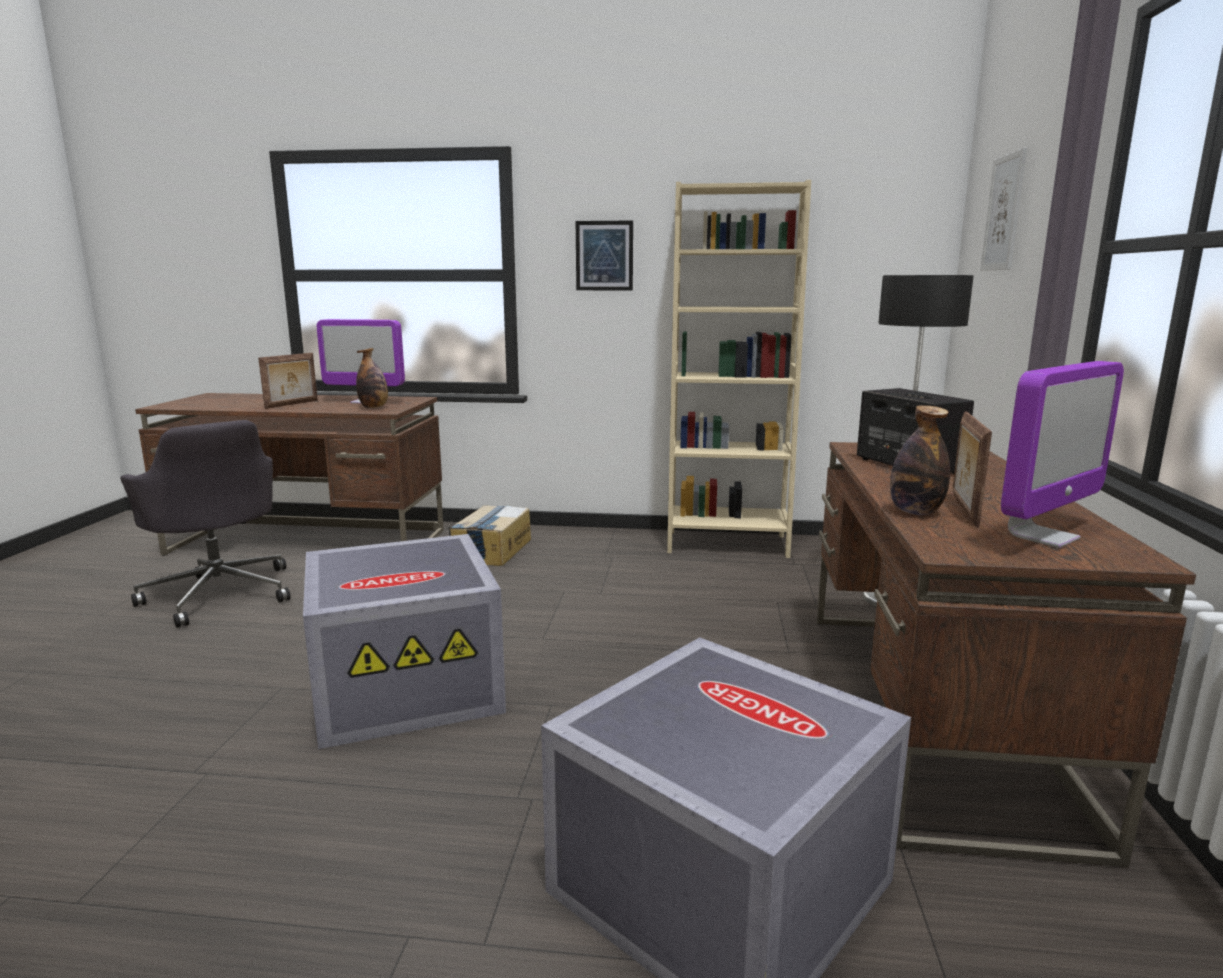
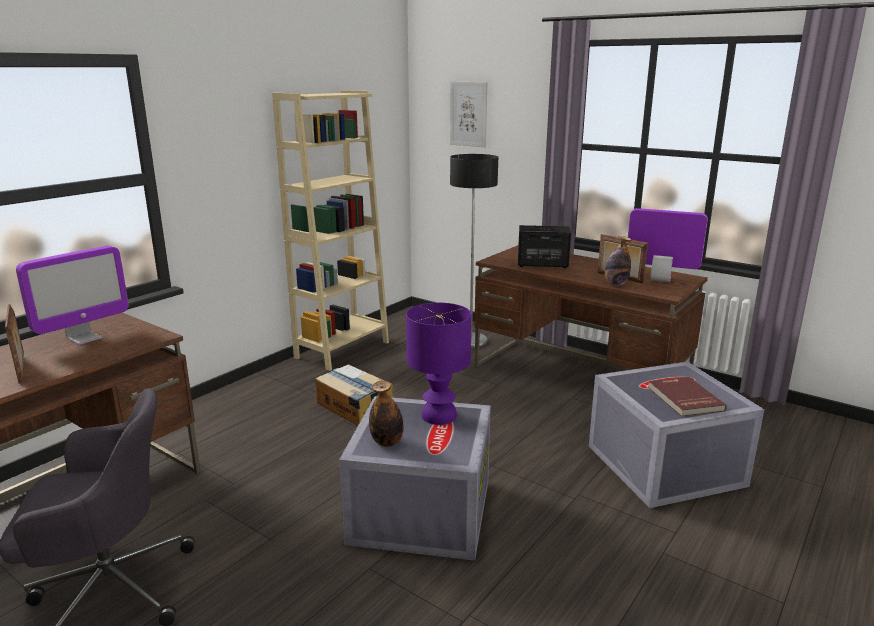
camera: 60 degrees left, 5 degrees up
(374, 407) = (128, 339): bottle -> bottle (387, 442)
(441, 569) = (438, 416): none -> purple table lamp
(491, 550) = (224, 428): cardboard box -> cardboard box (355, 407)
(604, 256) = (225, 151): picture -> none
(698, 735) = (684, 399): none -> red book
(1042, 537) = (660, 279): monitor -> monitor turned 60 degrees counterclockwise

